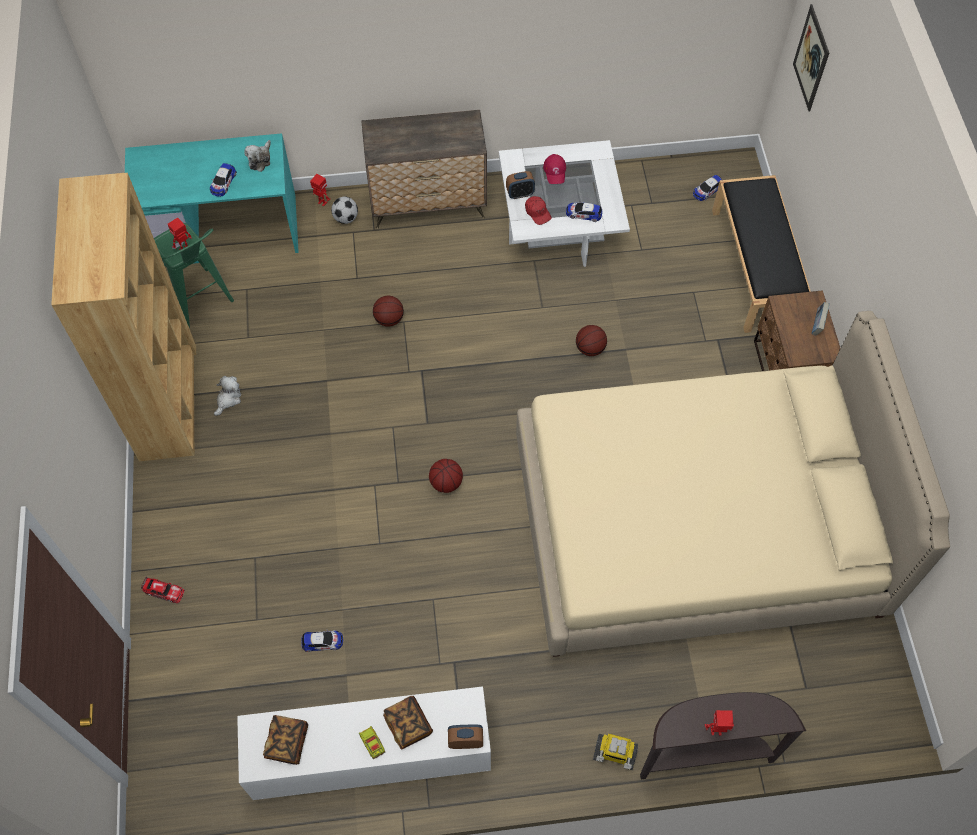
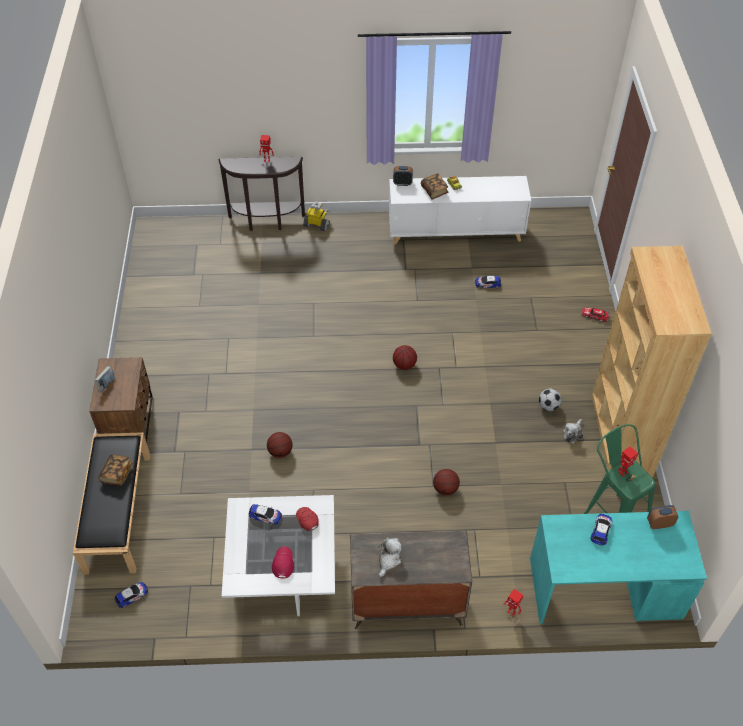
camera: 175 degrees left, 10 degrees down
(260, 159) = (569, 553): plush toy -> plush toy (388, 560)
(287, 742) = (501, 188): book -> book (117, 474)
(345, 218) = (487, 592): football -> football (548, 406)
(520, 194) = (320, 541): alarm clock -> alarm clock (659, 523)
(694, 526) = (235, 327): beige bed -> none
(811, 58) = (27, 492): picture -> none

